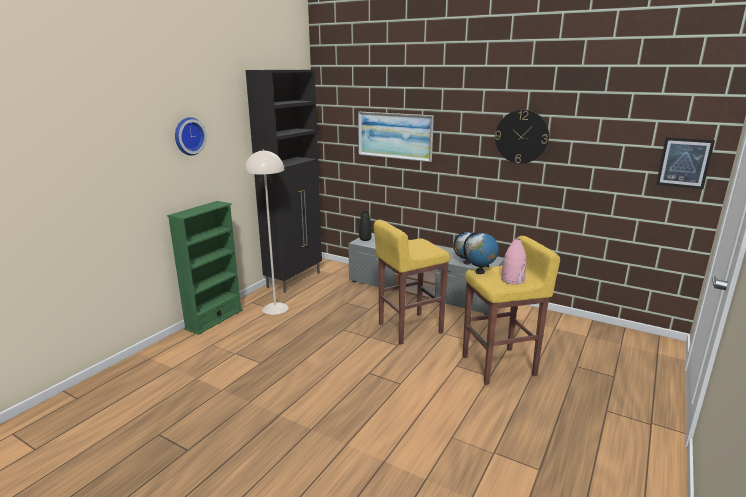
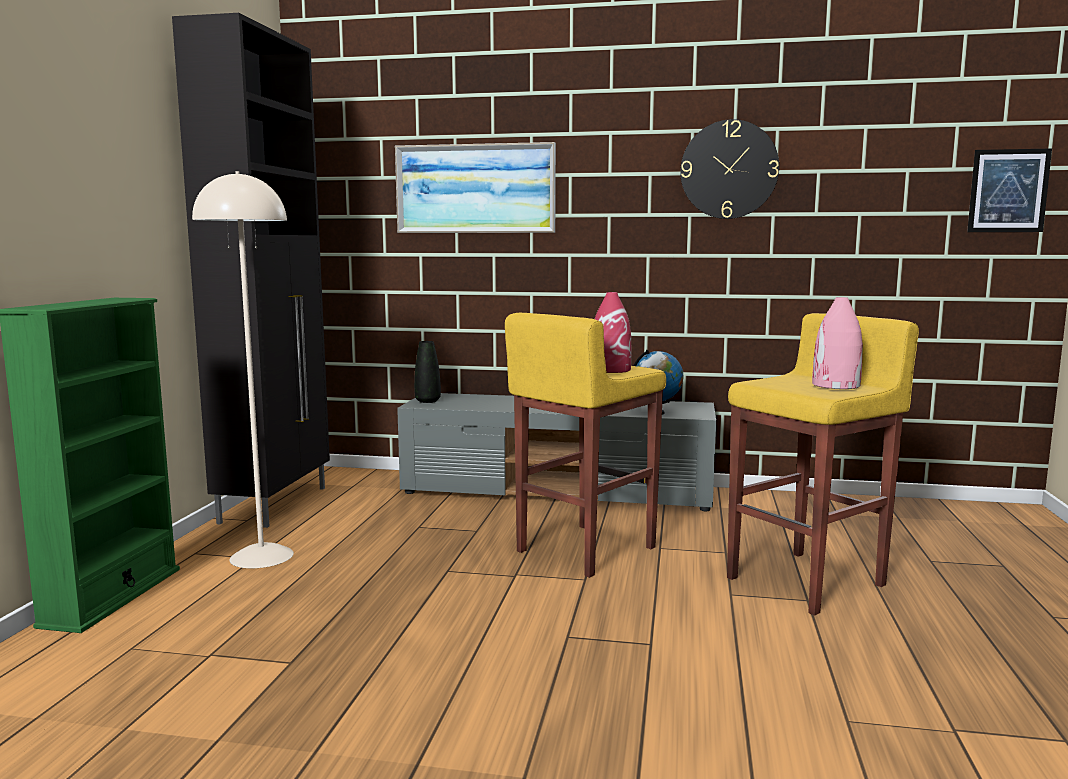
camera: 20 degrees left, 10 degrees down
(188, 136) = (49, 125): wall clock -> none
(422, 250) = (610, 369): none -> red vase
(479, 272) = (760, 382): globe -> none

